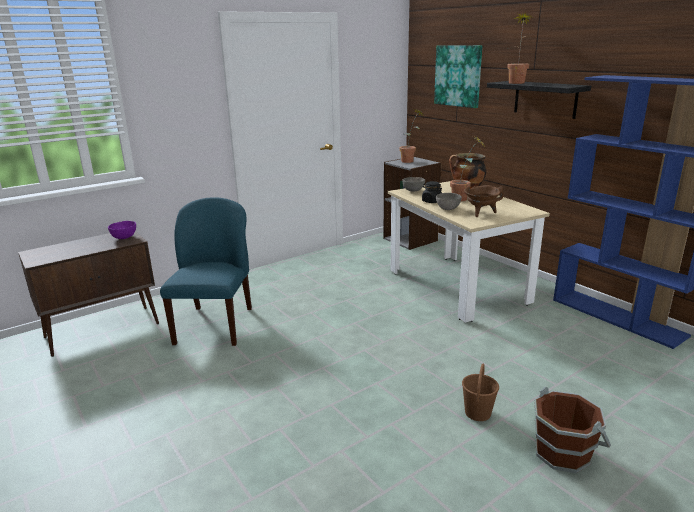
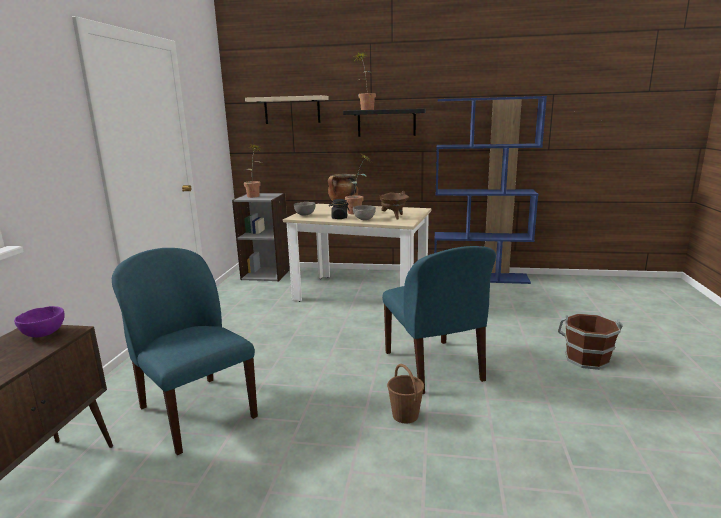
camera: 45 degrees left, 5 degrees down
(398, 377) = (434, 367): none -> blue chair
(458, 76) = (292, 110): picture -> beige shelf
(477, 413) = (516, 362): brown bucket -> brown bucket (405, 415)

